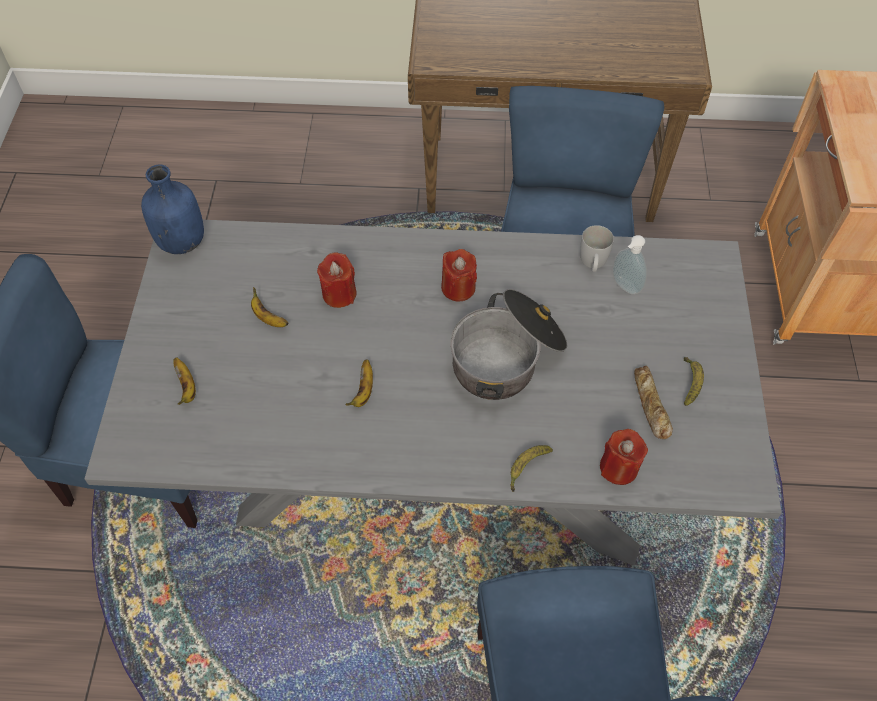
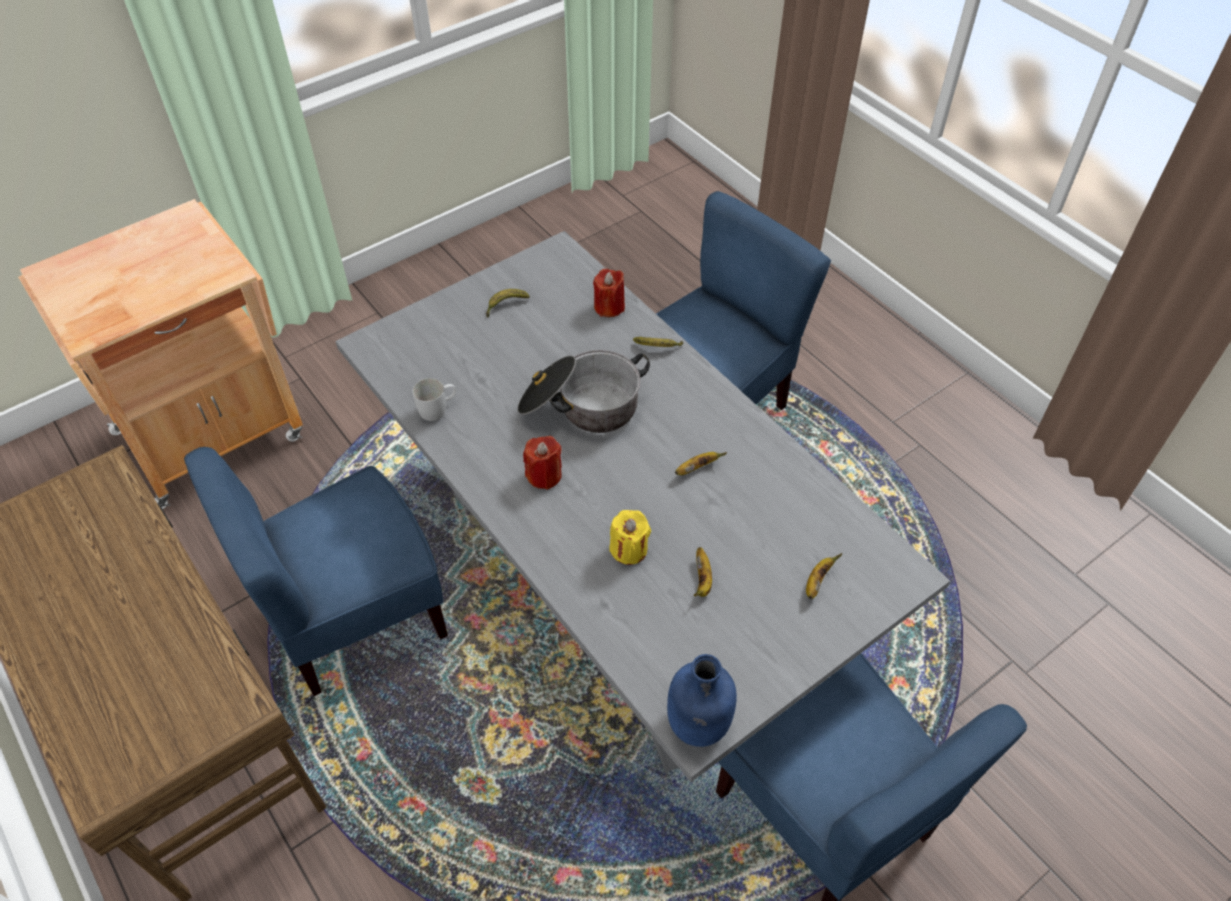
camera: 130 degrees left, 5 degrees down
(339, 294) = (629, 549): red candle -> yellow candle
(624, 287) = (447, 379): soap dispenser -> none
(650, 405) = (544, 315): bread -> none

